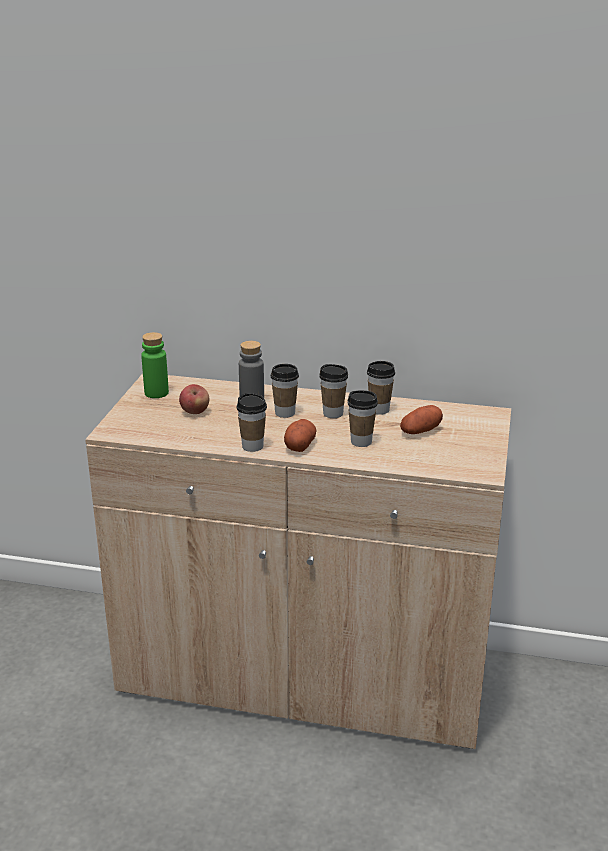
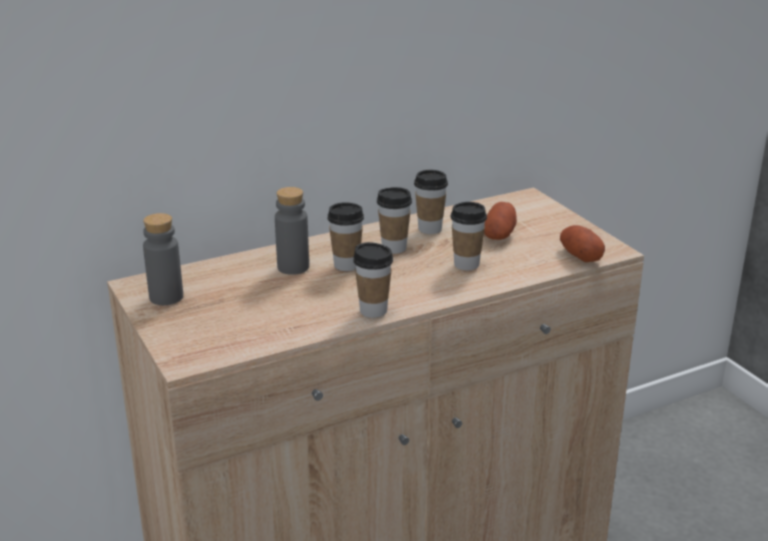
camera: 40 degrees left, 0 degrees up
(156, 393) = (166, 297): green bottle -> grey bottle
(195, 412) = (249, 300): apple -> none
(300, 445) = (417, 290): potato -> potato (580, 256)

